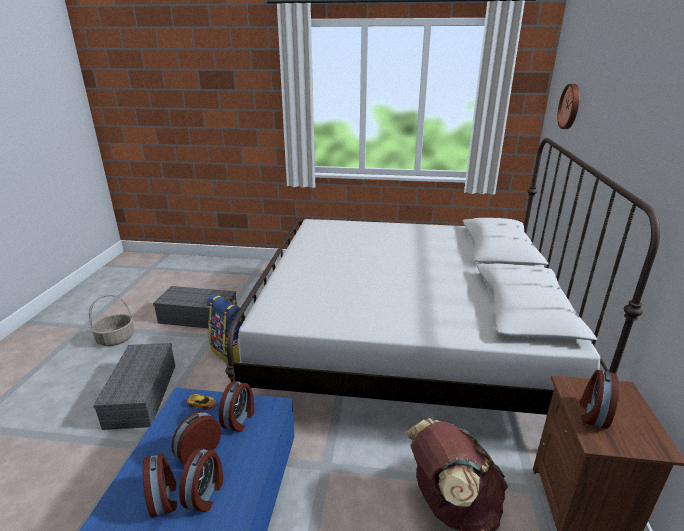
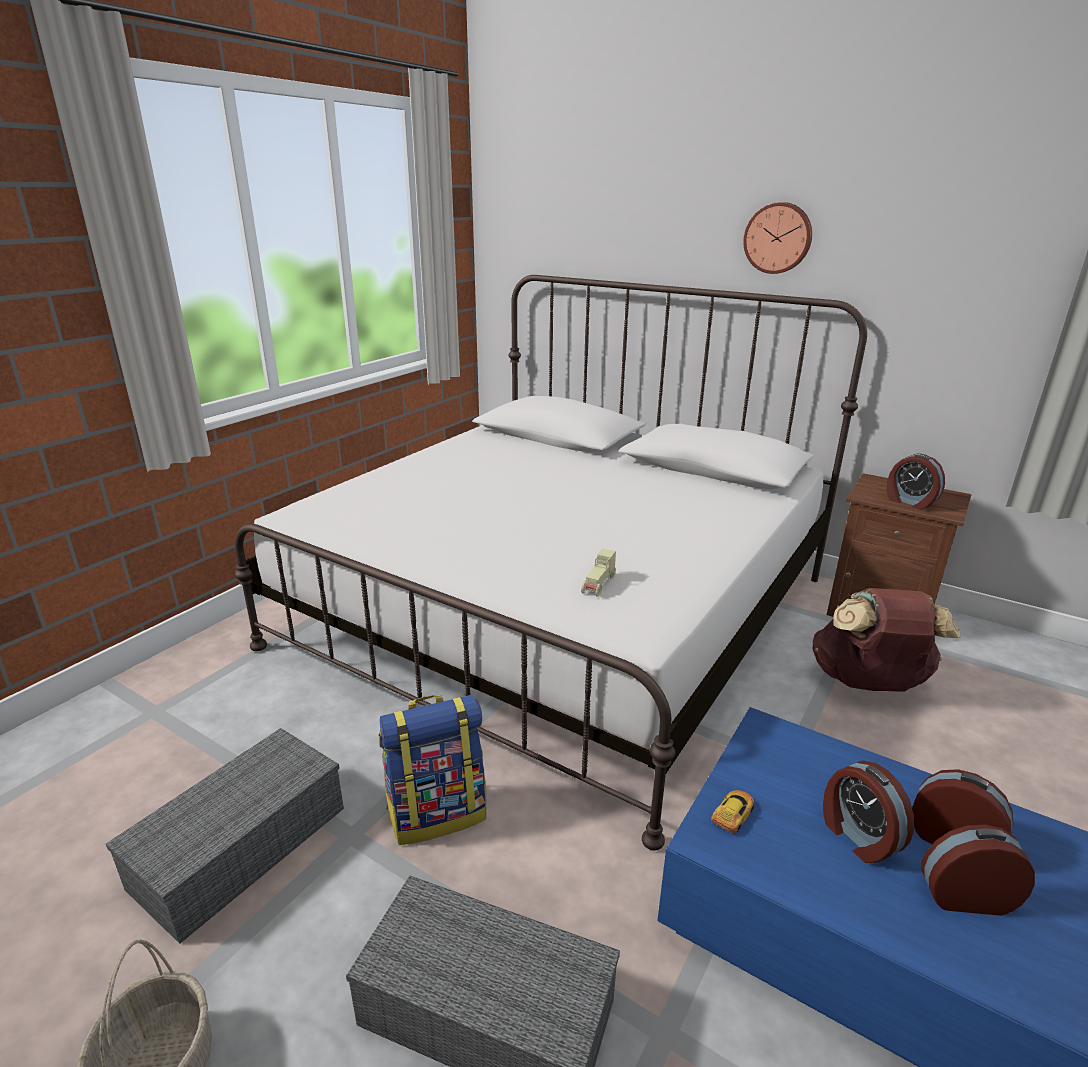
camera: 65 degrees left, 0 degrees up
(240, 419) = (788, 772): alarm clock -> none
(304, 299) = (599, 585): none -> beige toy car
(570, 106) = (566, 227): wall clock -> wall clock (778, 238)

